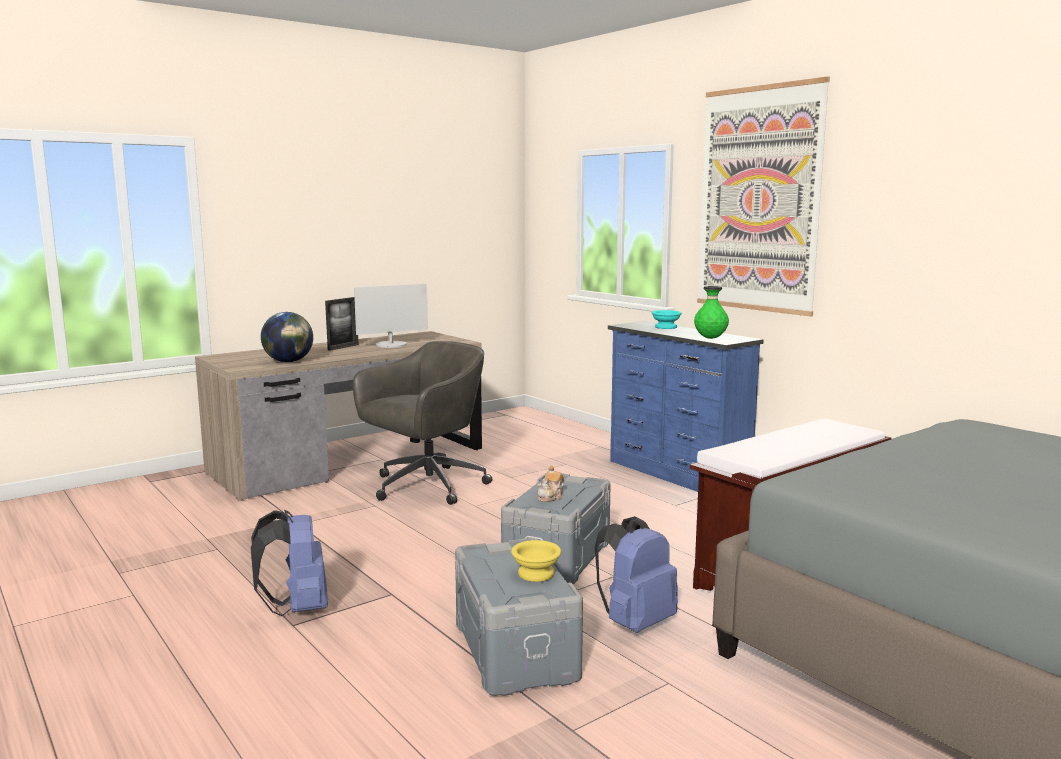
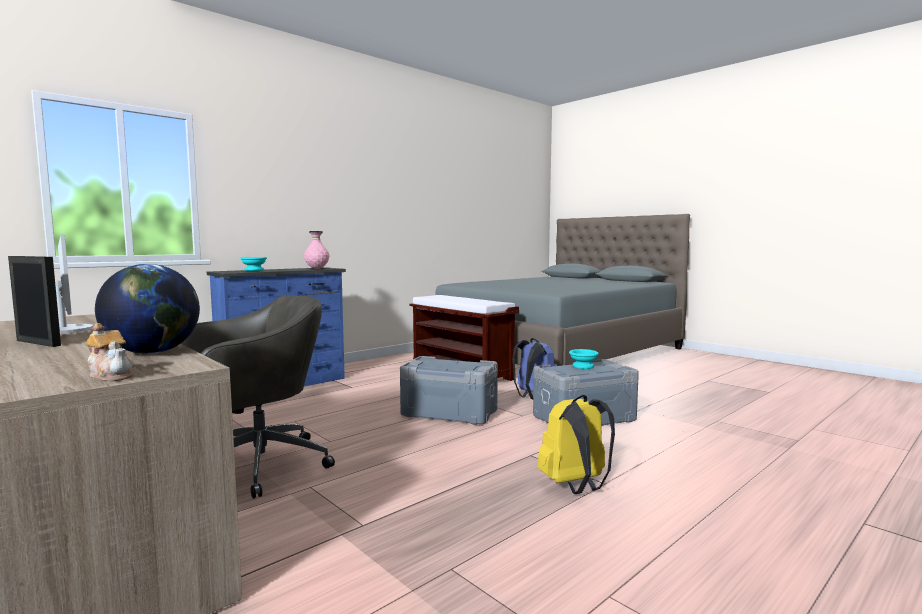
camera: 95 degrees left, 5 degrees down
(298, 608) = (576, 486): blue backpack -> yellow backpack
(426, 486) = (255, 466): grey office chair -> grey office chair turned 105 degrees clockwise
(536, 573) = (582, 366): yellow bowl -> turquoise bowl
(551, 497) = (455, 366): teapot -> teapot (112, 376)
(710, 338) = (317, 268): green vase -> pink vase
(758, 200) = (286, 173): picture -> none

